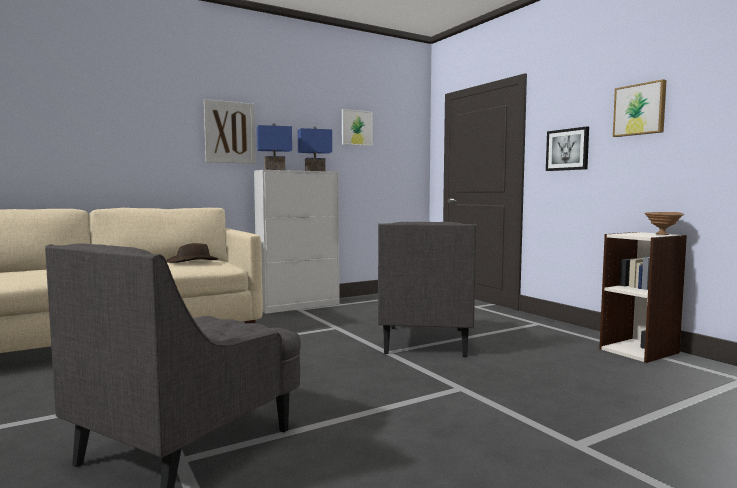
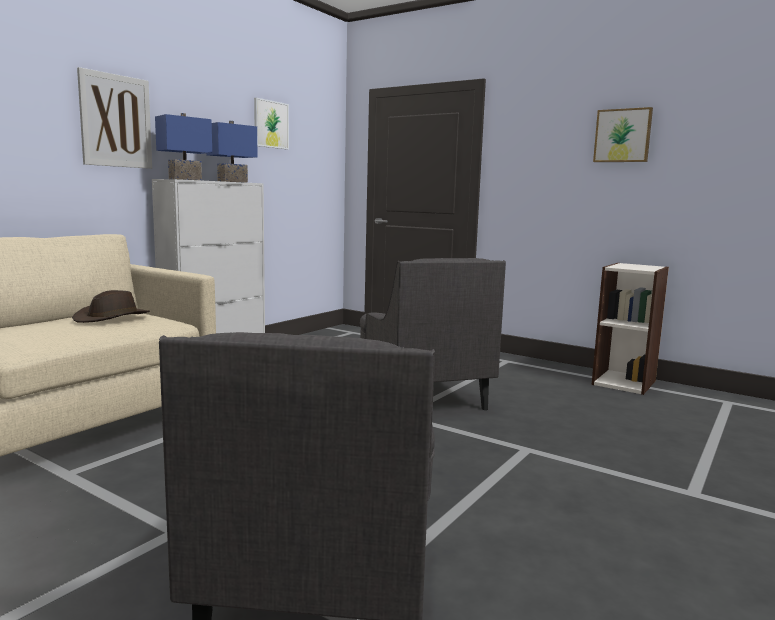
camera: 25 degrees left, 5 degrees up
(567, 149) = (536, 171): picture -> none
(663, 234) = (651, 266): brown bowl -> none

